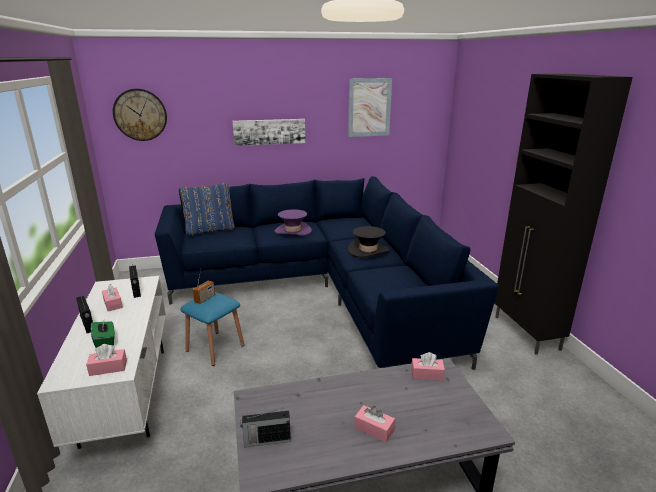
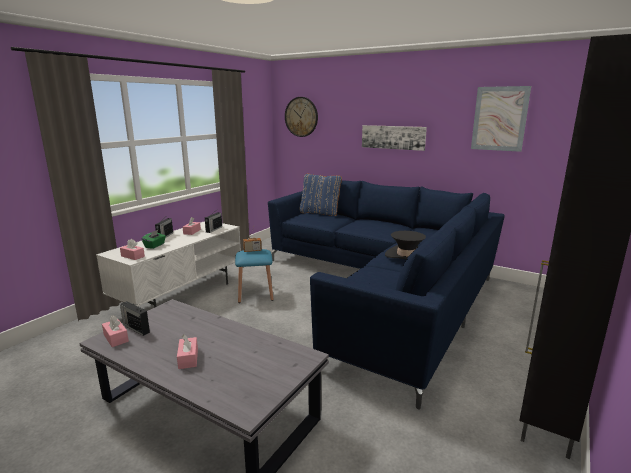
camera: 45 degrees right, 5 degrees down
(293, 231) = (374, 227): purple hat -> none
(427, 374) = (287, 353): pink tissue box -> pink tissue box (116, 338)

